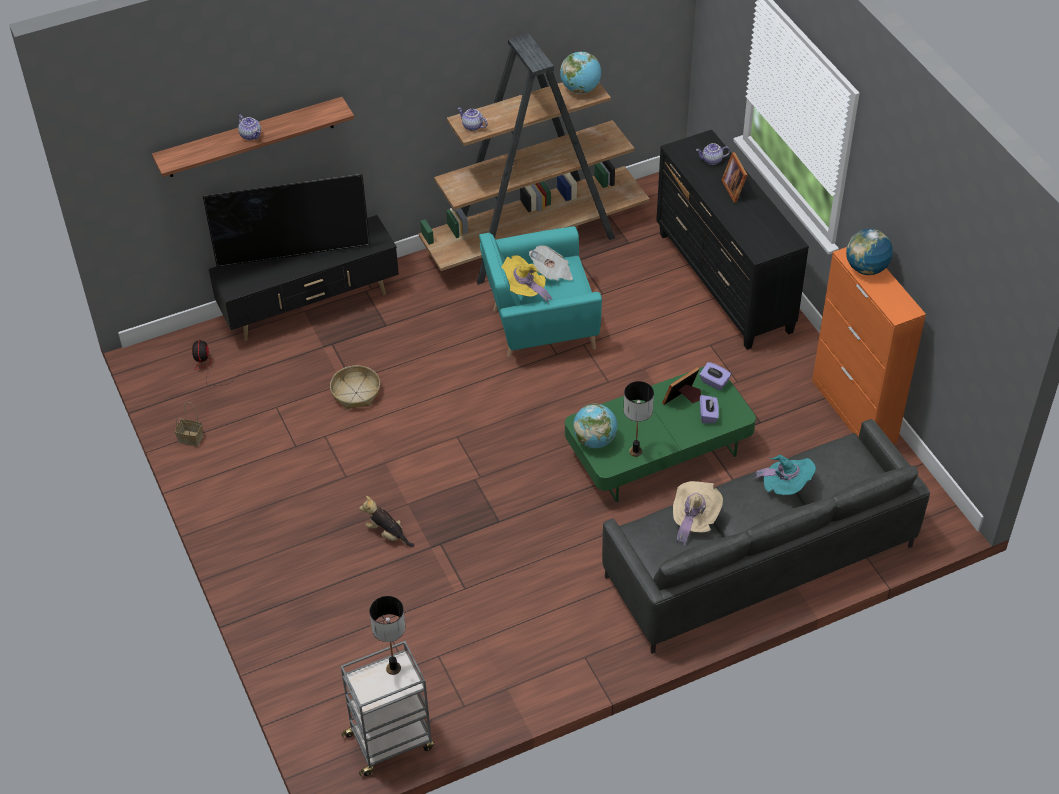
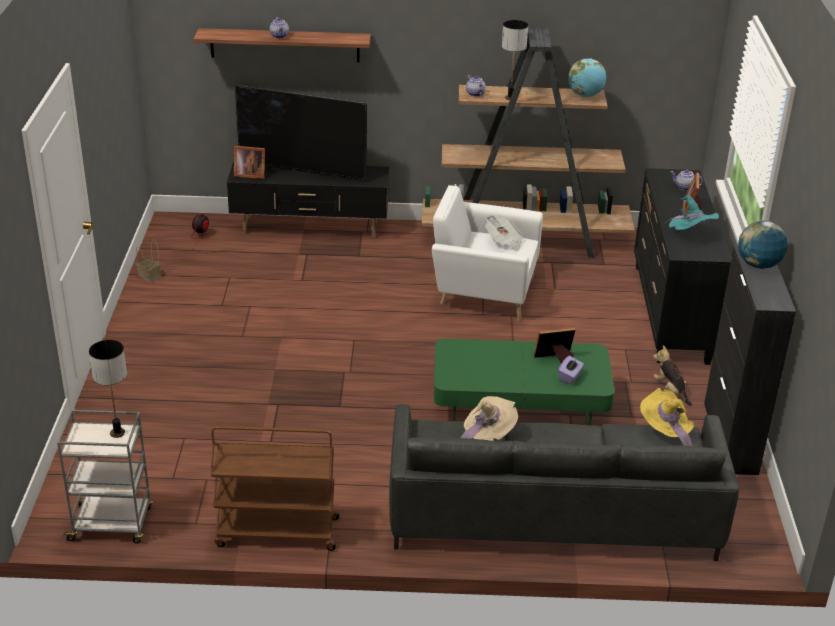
camera: 25 degrees right, 15 degrees down
(240, 282) = (249, 174): none -> picture frame
(356, 393) = (298, 288): basket -> none
(387, 534) = (241, 383): plush toy -> plush toy (670, 390)
(524, 291) = (463, 237): yellow hat -> yellow hat (665, 432)
(539, 325) = (483, 292): turquoise armchair -> white armchair
(541, 683) = (276, 532): none -> brown cart
(594, 440) = (452, 361): globe -> none
(636, 451) = (482, 380): table lamp -> table lamp (510, 98)
(714, 382) = (593, 357): purple tissue box -> none
(785, 486) = (596, 442): turquoise hat -> turquoise hat (690, 234)
(854, 411) = (730, 438): orange cabinet -> black cabinet

